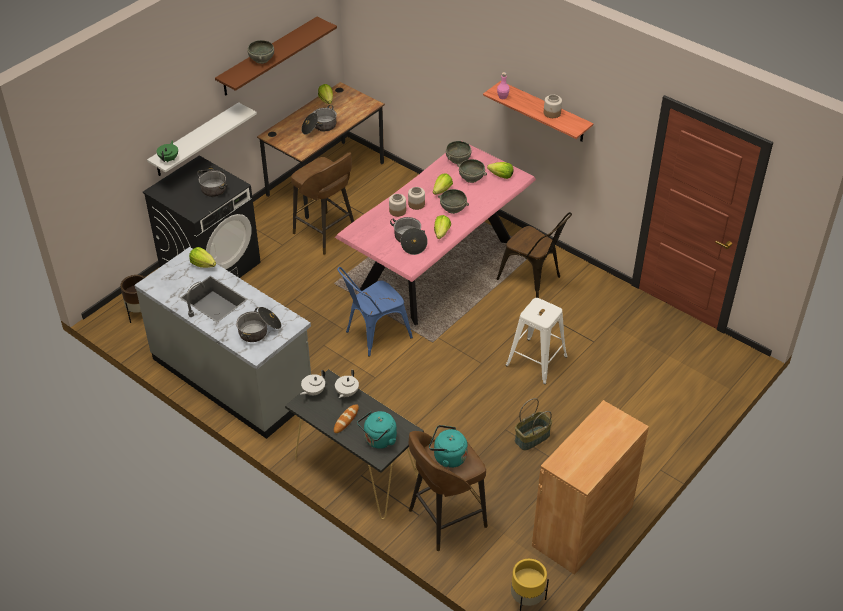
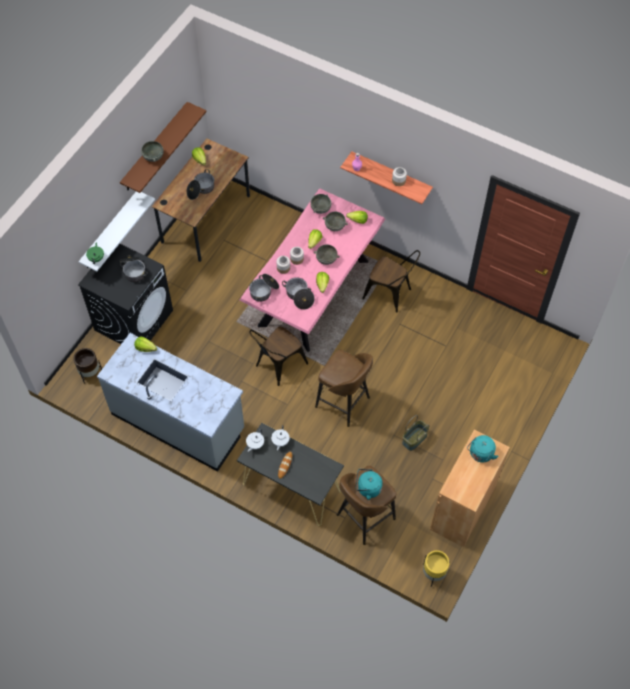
camera: 10 degrees left, 15 degrees up
(259, 330) = (205, 404): cooking pot -> cooking pot (264, 291)
(326, 234) = (219, 274): brown stool -> brown stool (344, 403)
(373, 335) = (278, 366): blue chair -> brown chair
(379, 440) = (313, 479): turquoise kettle -> turquoise kettle (480, 454)
(536, 360) = (405, 369): white stool -> none

